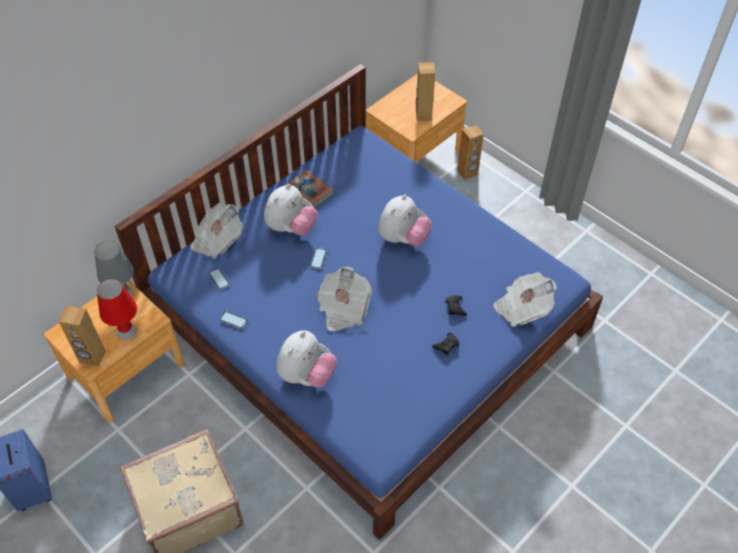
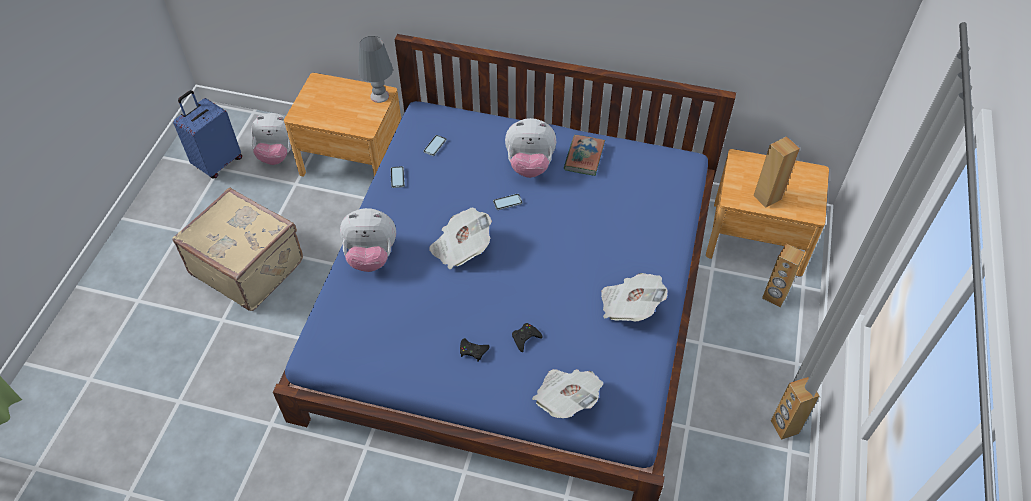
camera: 60 degrees right, 0 degrees up
(92, 357) = (307, 111): brown speaker -> brown speaker (784, 427)
(126, 331) = (344, 117): red table lamp -> none
(217, 240) = (477, 123): newspaper -> newspaper (629, 306)
(403, 238) = (582, 255): plush toy -> plush toy (278, 154)

